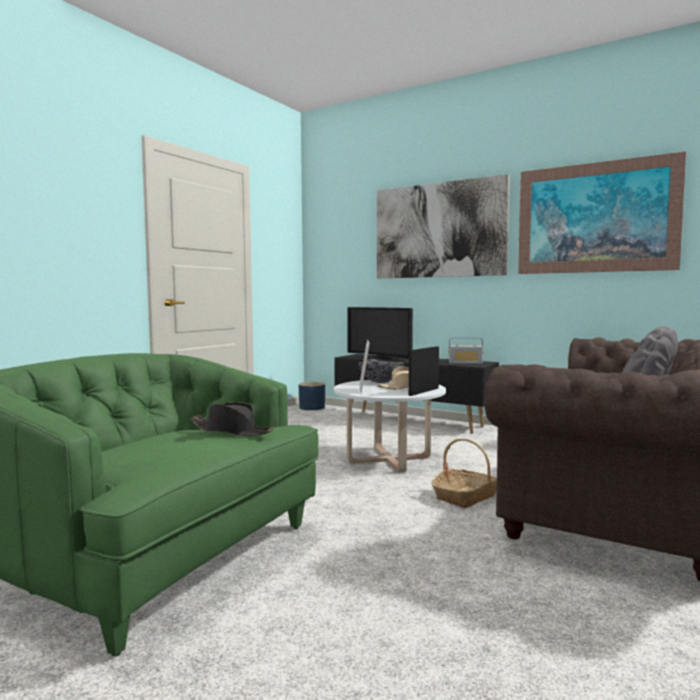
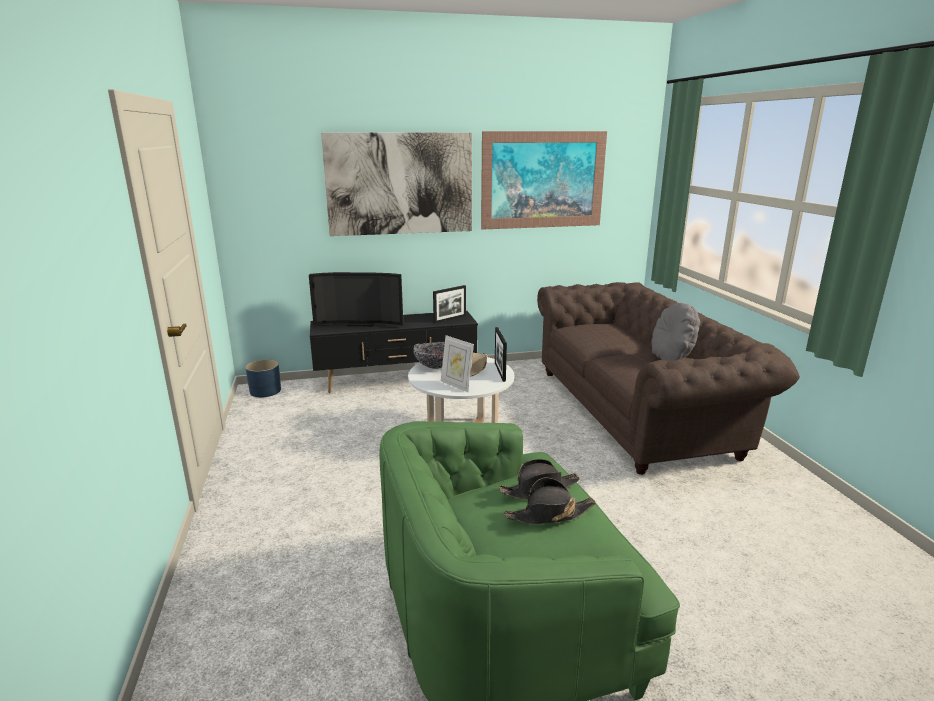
camera: 45 degrees left, 15 degrees up
(191, 440) = (549, 514): none -> black hat
(465, 363) = (450, 319): radio -> picture frame
(466, 496) = (567, 450): basket -> none

